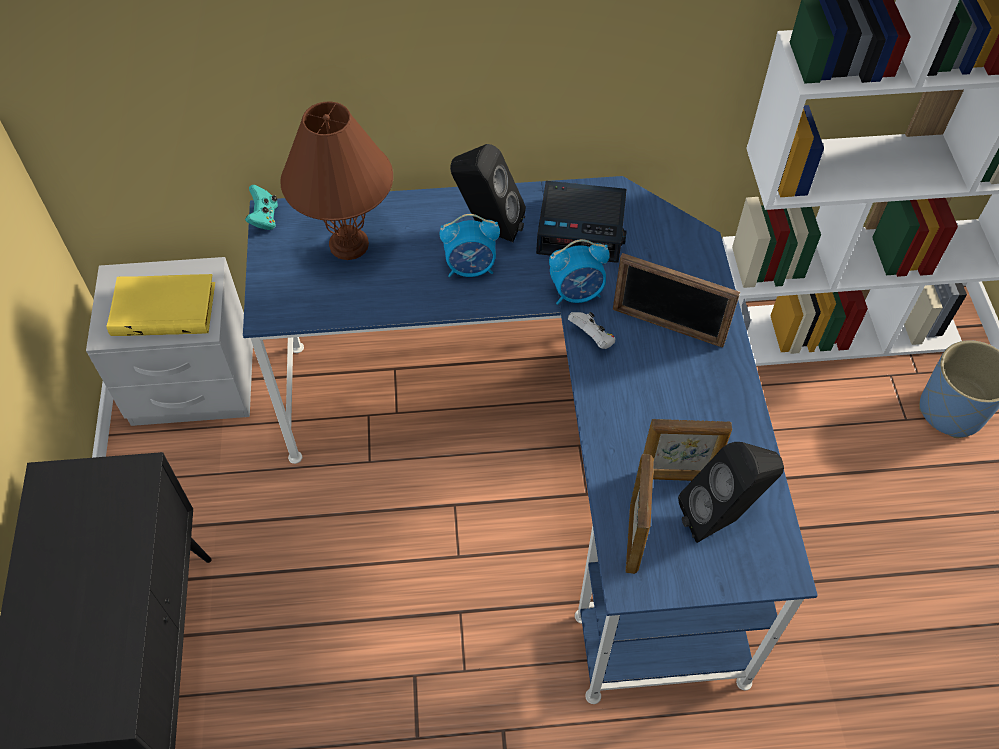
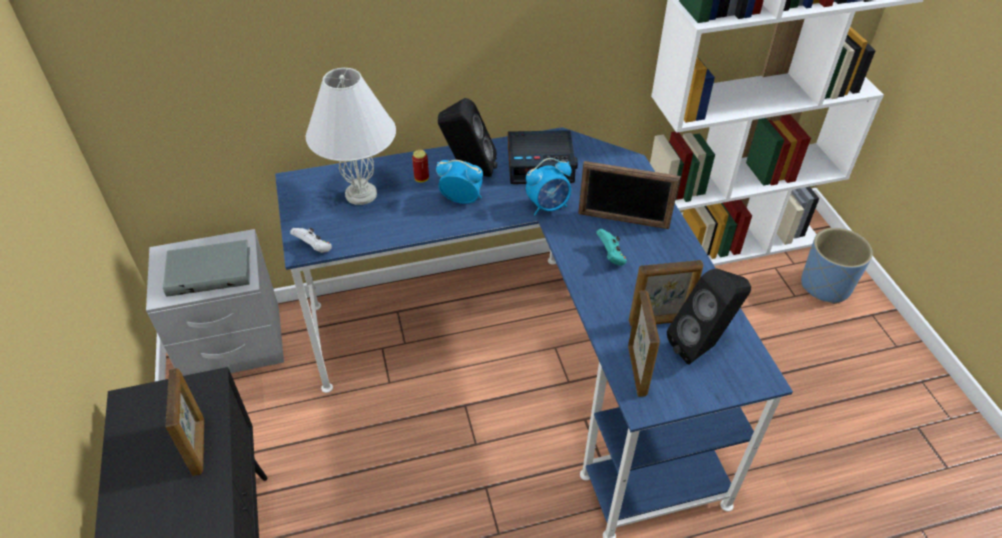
camera: 10 degrees left, 10 degrees down
(118, 547) = (199, 446): none -> picture frame
(165, 307) = (210, 270): yellow book -> grey book
(264, 218) = (289, 184): turquoise game controller -> turquoise game controller (611, 256)
(349, 244) = (361, 194): brown table lamp -> white table lamp
(427, 232) = (421, 179): none -> can
(471, 268) = (461, 199): alarm clock -> alarm clock turned 150 degrees counterclockwise
(592, 339) = (568, 235): white game controller -> white game controller (314, 248)

